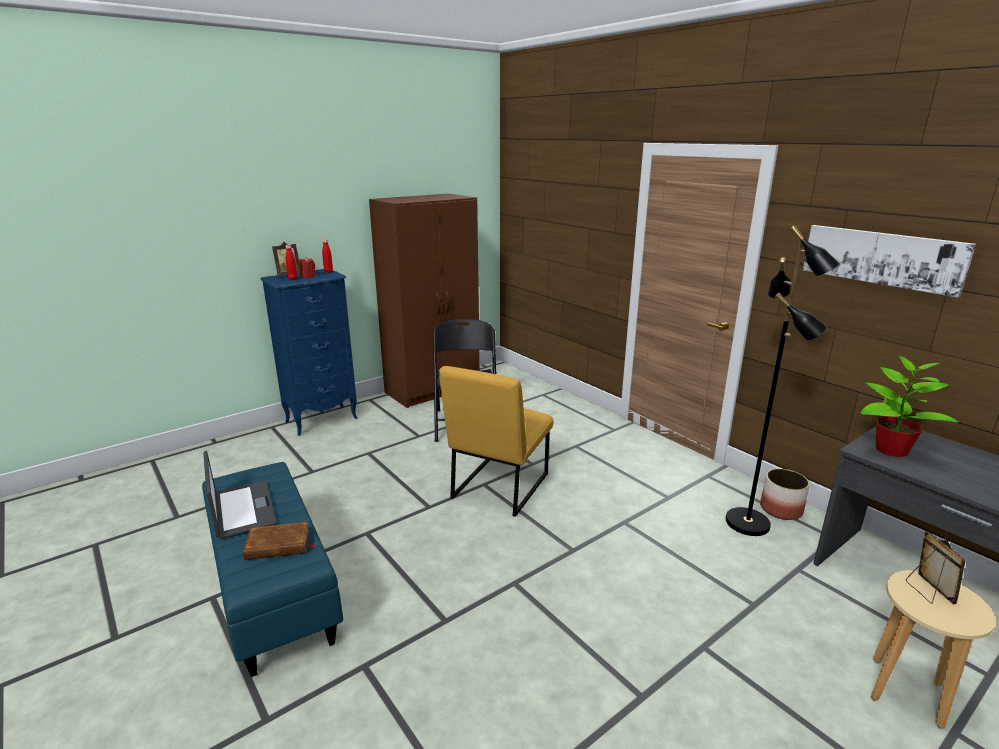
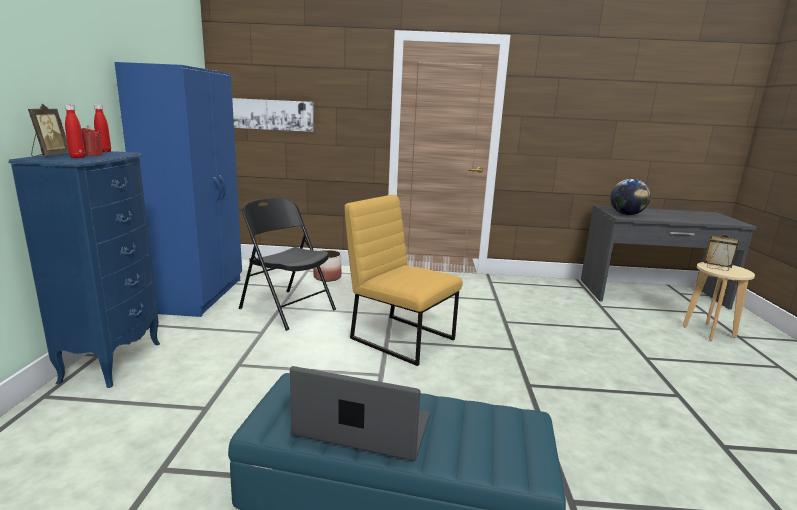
camera: 50 degrees left, 5 degrees down
(278, 545) = (472, 426): brown book -> none
(433, 389) = (199, 295): brown wardrobe -> blue wardrobe
(498, 487) = (400, 337): yellow chair -> yellow chair turned 150 degrees clockwise
(749, 523) = (548, 295): black floor lamp -> none
(781, 510) = (546, 284): planter -> planter (327, 277)
(881, 258) = (582, 106): picture -> picture (271, 114)
(890, 449) = (626, 214): potted plant -> globe

